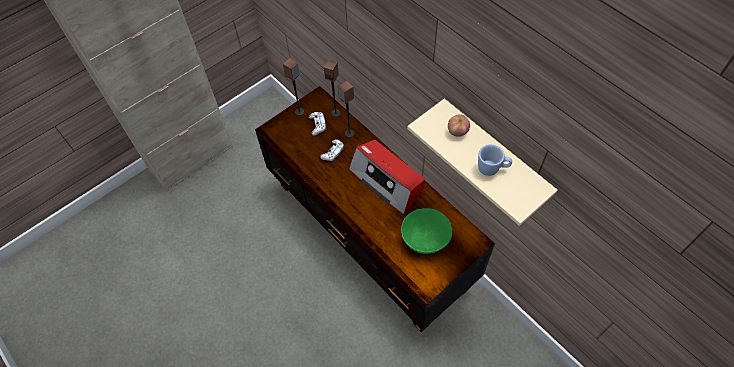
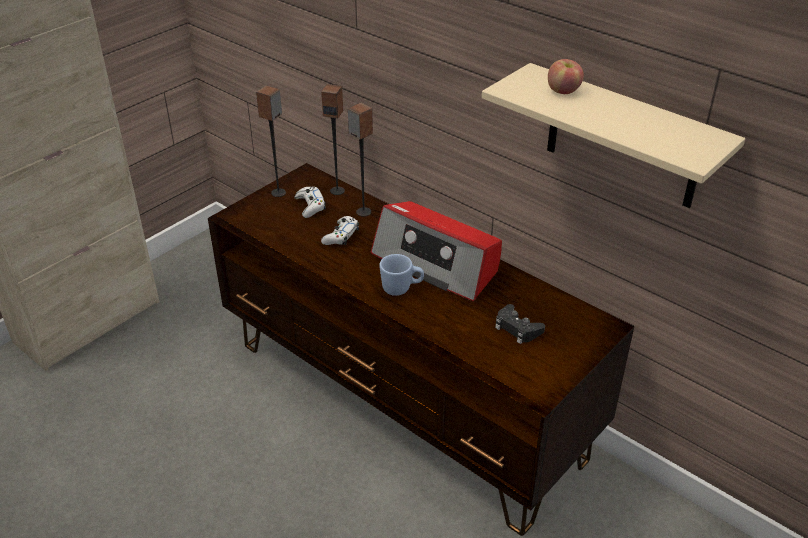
camera: 10 degrees left, 20 degrees down
(425, 238) = (517, 328): green bowl -> black game controller
(492, 168) = (633, 123): blue mug -> blue mug (401, 289)

